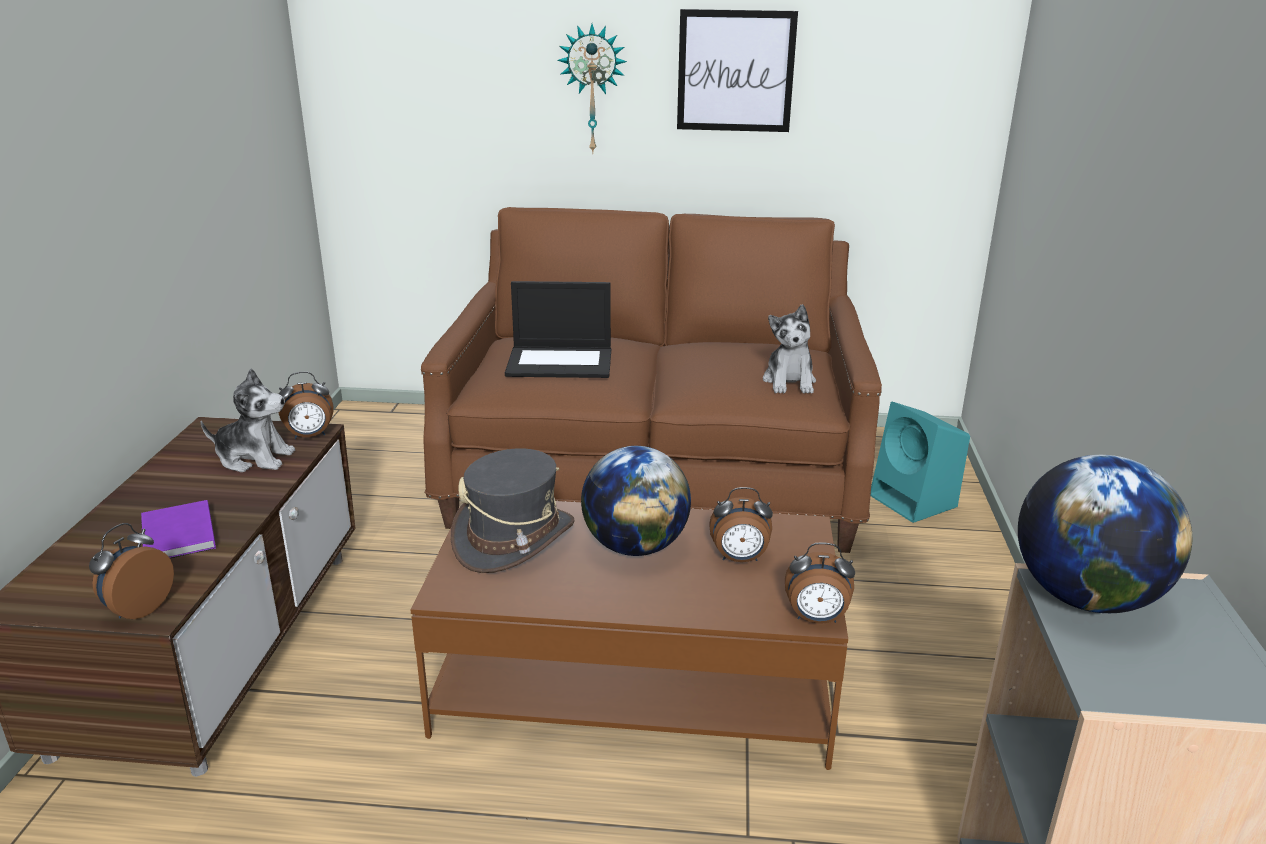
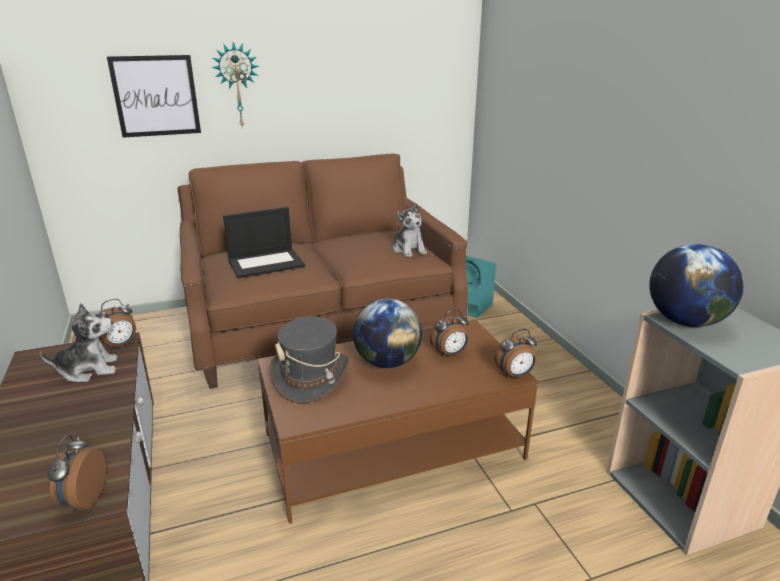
camera: 25 degrees left, 0 degrees up
(177, 536) = (71, 439): purple book -> none
(735, 71) = (326, 69): picture -> picture (156, 96)

